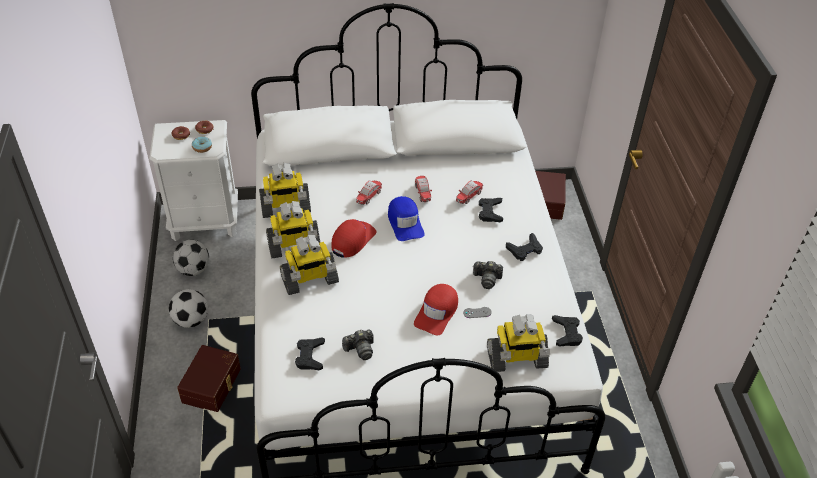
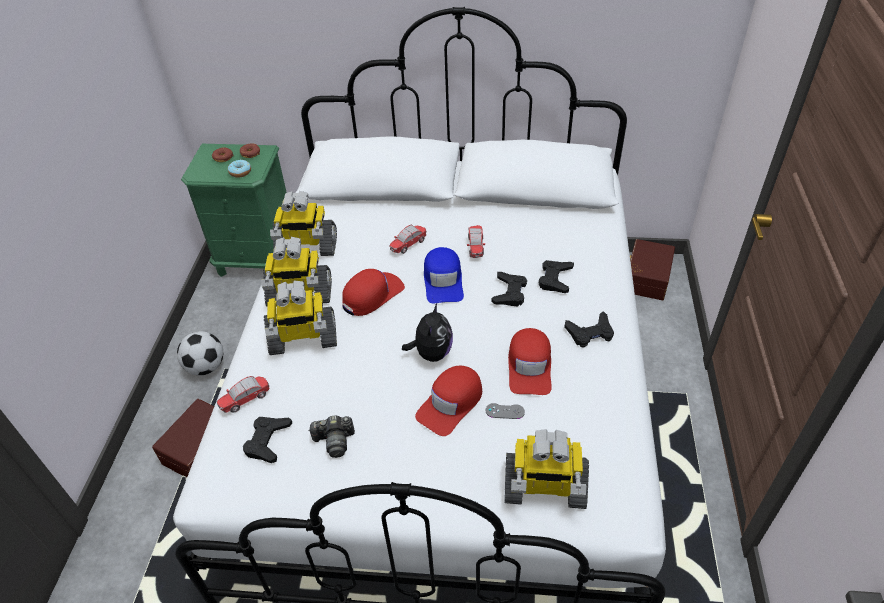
camera: 15 degrees right, 0 degrees up
(193, 269) = (228, 310): football -> none
(205, 221) = (258, 259): white nightstand -> green nightstand
(412, 278) = (431, 353): none -> plush toy
(469, 197) = (532, 257): toy car -> toy car (246, 400)
(487, 279) = (530, 366): camera -> red cap
(566, 333) = (624, 459): black game controller -> black game controller (509, 292)

